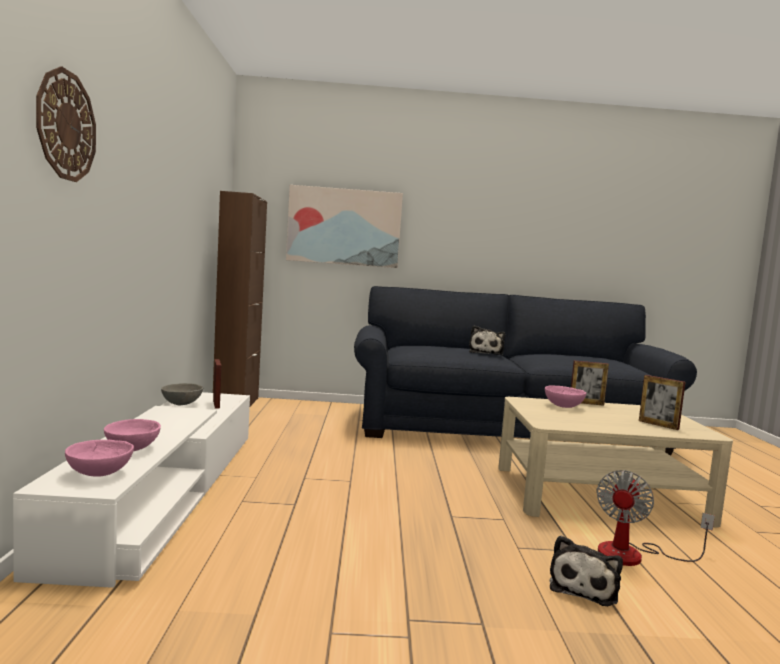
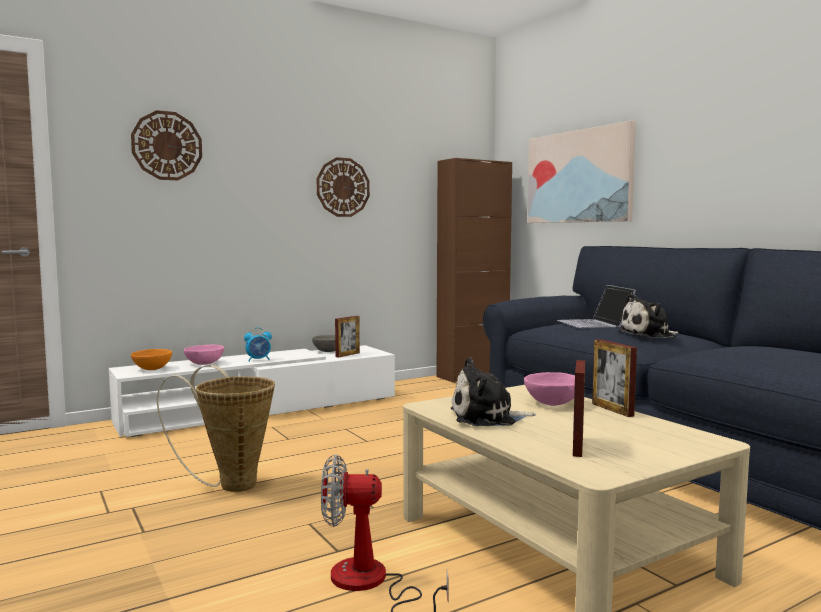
camera: 60 degrees right, 0 degrees up
(98, 473) = (152, 369): pink bowl -> orange bowl
(173, 428) = (258, 360): none -> alarm clock
(174, 210) = (343, 187): none -> wall clock
(394, 557) = (231, 484): none -> basket
(433, 347) = (595, 323): none -> laptop
(584, 586) = (251, 564): plush toy -> plush toy (487, 417)

